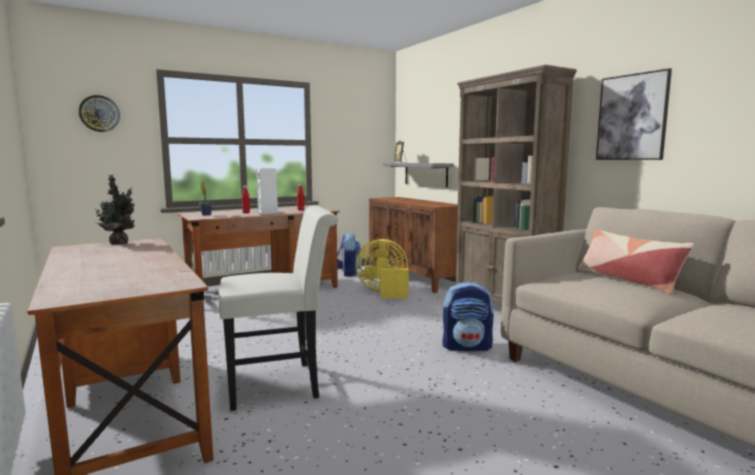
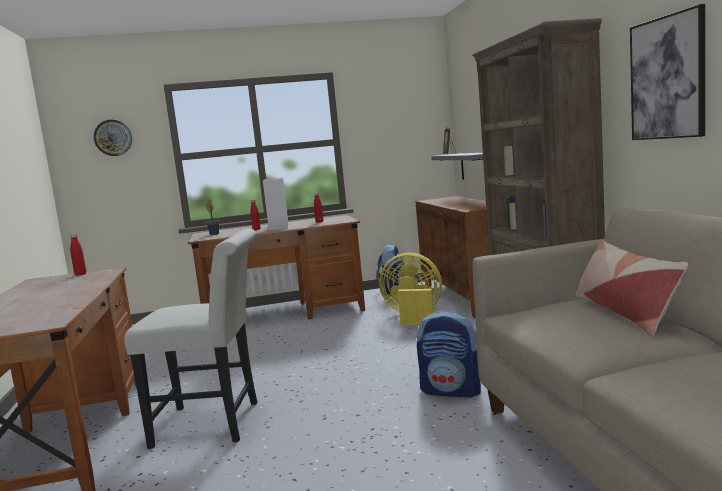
camera: 20 degrees right, 0 degrees up
(119, 243) = (80, 274): potted plant -> red bottle

